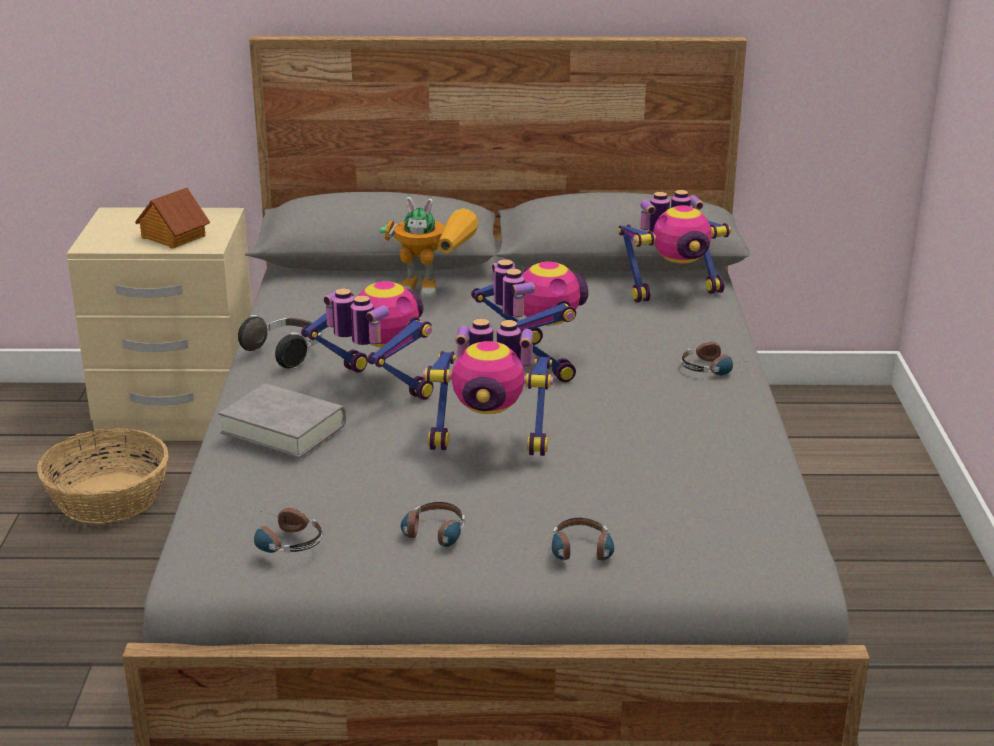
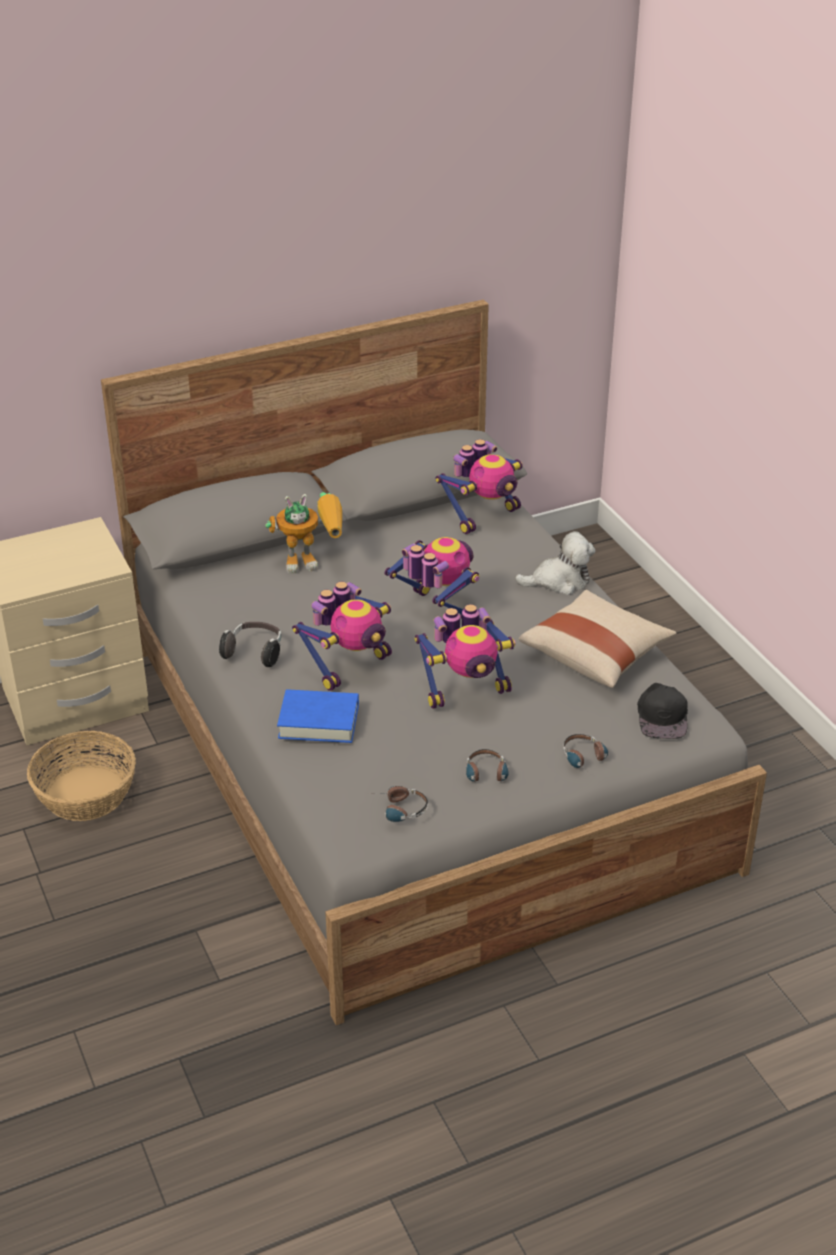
camera: 25 degrees left, 10 degrees up
(173, 237) = (73, 564): toy house -> none
(283, 429) = (319, 721): grey book -> blue book
(377, 388) = (349, 666): toy robot -> toy robot turned 120 degrees clockwise
(698, 449) = (596, 655): none -> beige pillow
(714, 367) = (559, 581): headphones -> plush toy
(735, 534) = (663, 716): none -> black cap

